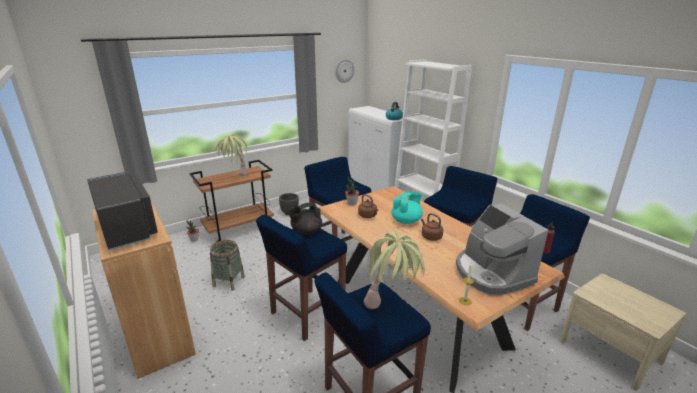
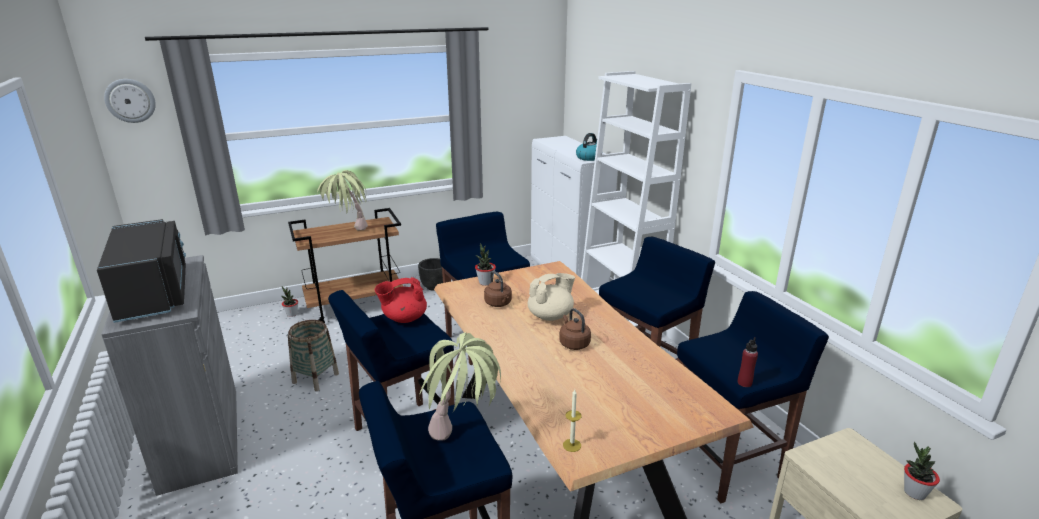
camera: 10 degrees right, 0 degrees up
(157, 333) = (200, 438): brown cabinet -> grey cabinet
(306, 231) = (404, 318): black teapot -> red teapot
(344, 70) = (528, 82): wall clock -> wall clock (130, 100)
(406, 221) = (551, 316): turquoise teapot -> beige teapot
(491, 273) = (635, 408): coffee machine -> none
(656, 307) = (914, 493): none -> potted plant

